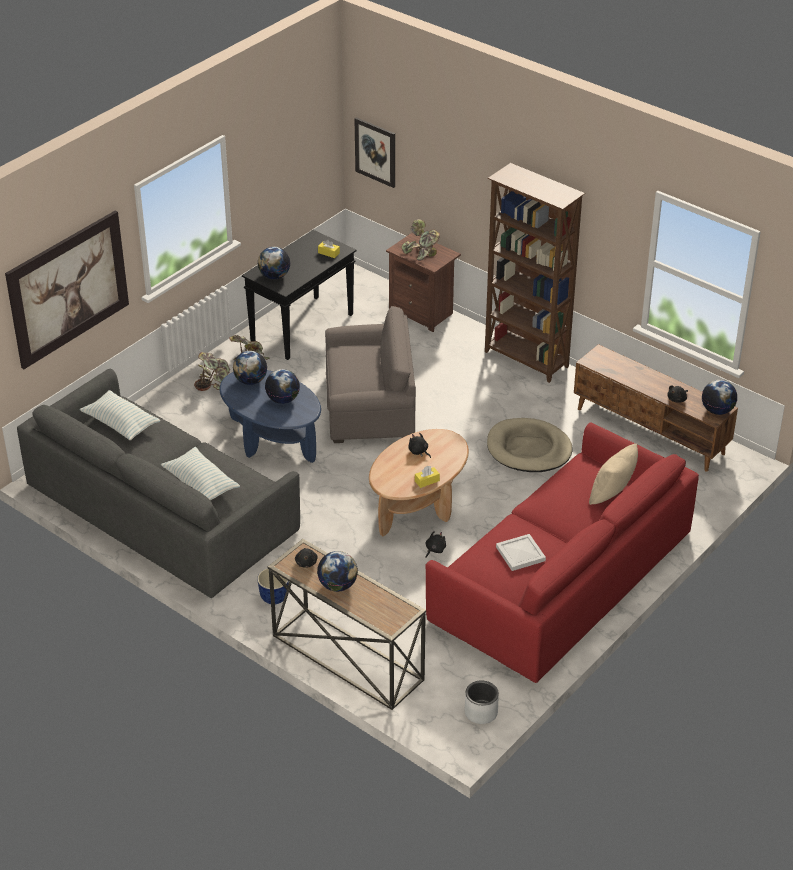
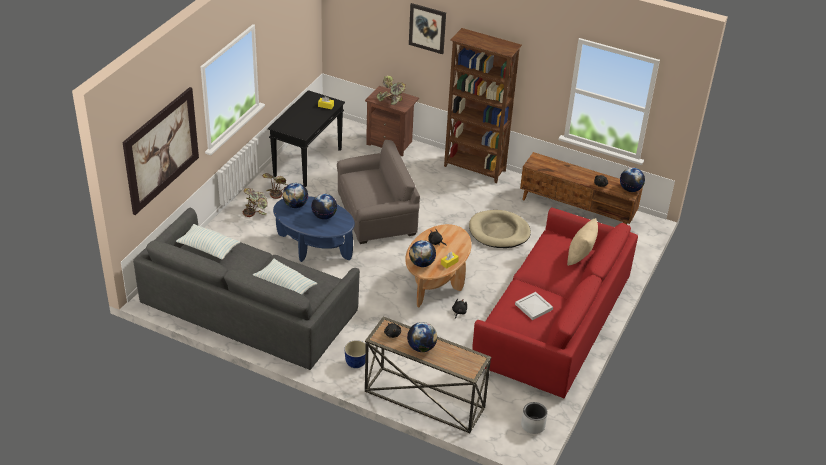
camera: 15 degrees left, 0 degrees up
(274, 276) = (292, 126): globe -> globe (421, 263)
(375, 152) = (348, 29): picture -> picture (427, 28)

